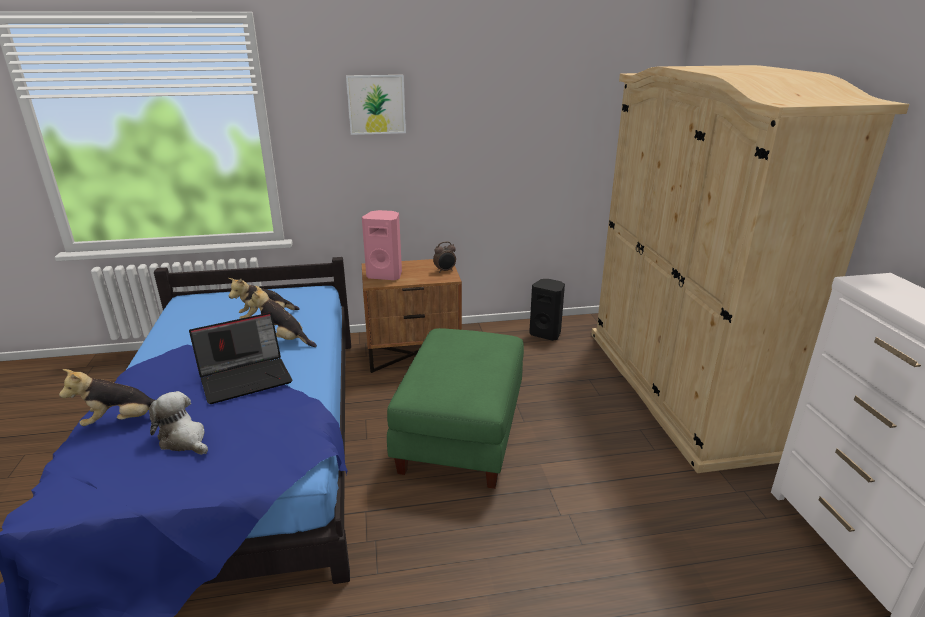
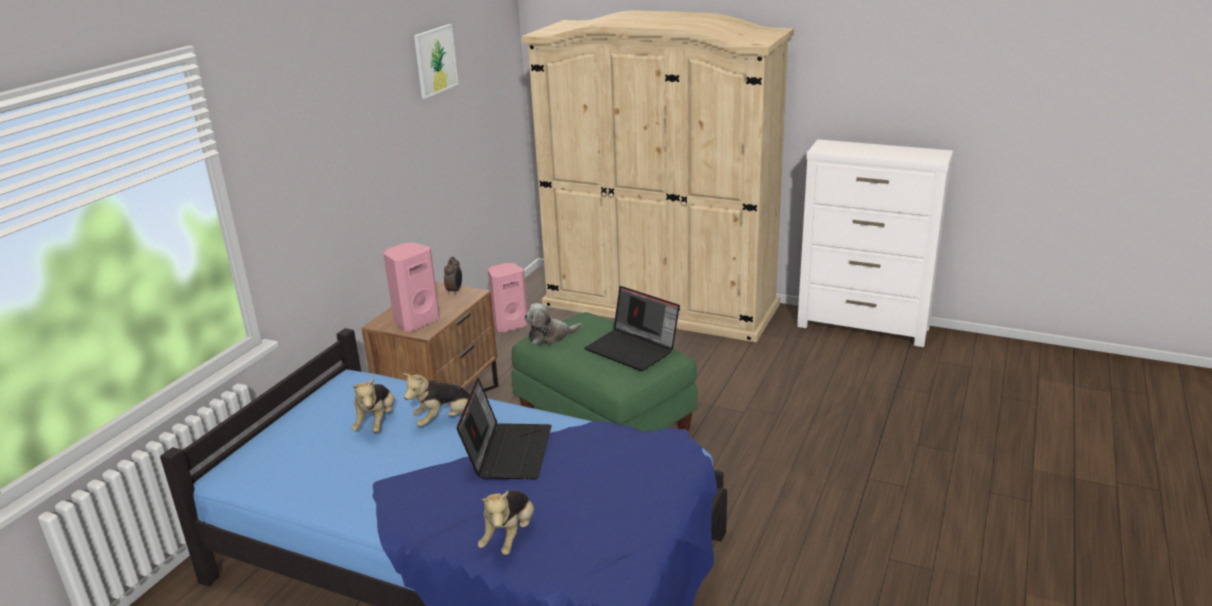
camera: 55 degrees left, 0 degrees up
(184, 440) = (586, 501): plush toy -> plush toy (550, 336)
(376, 104) = (322, 127): picture -> picture (435, 60)
(467, 379) = (633, 349): none -> laptop
(546, 333) = (509, 325): black speaker -> pink speaker

